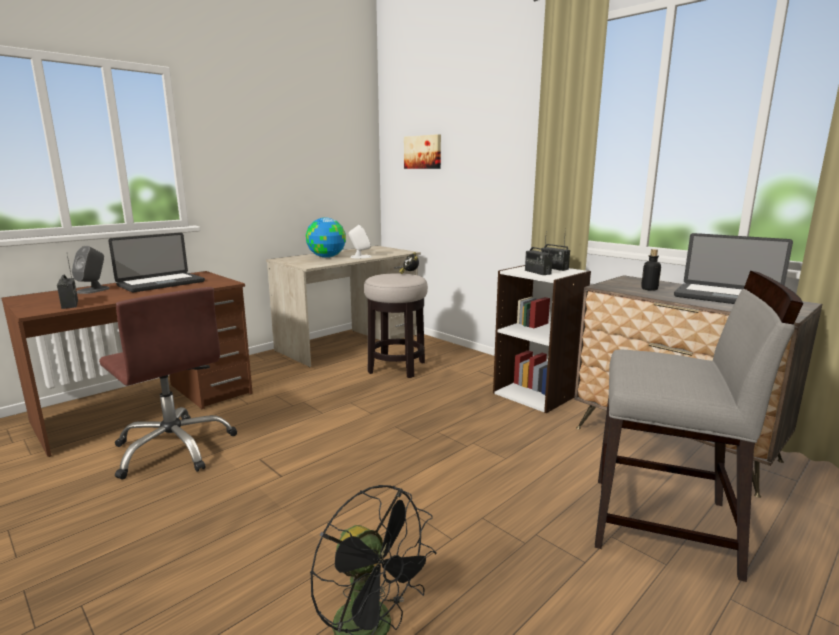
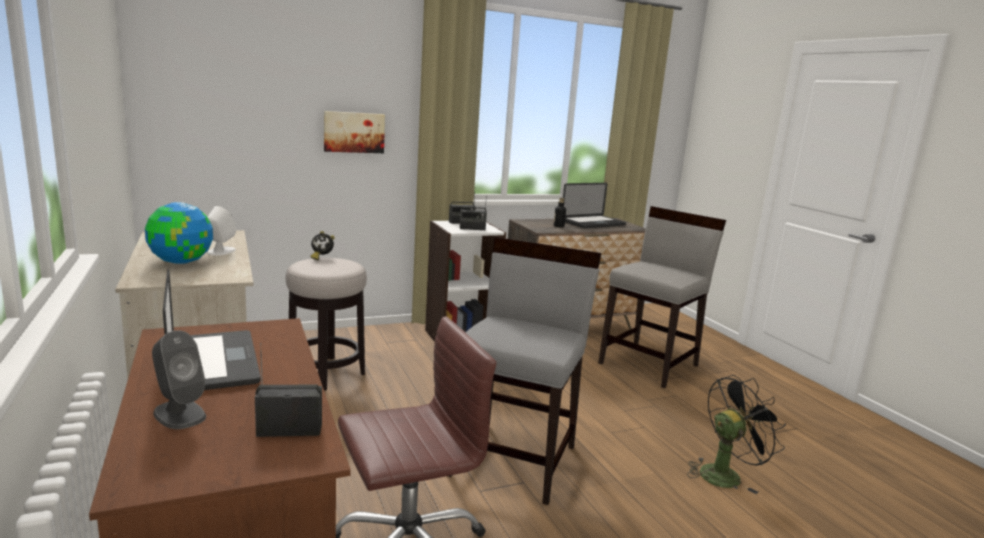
camera: 70 degrees left, 0 degrees up
(317, 465) = (515, 460): none -> grey chair
(423, 152) = (231, 98): picture -> picture (354, 132)

